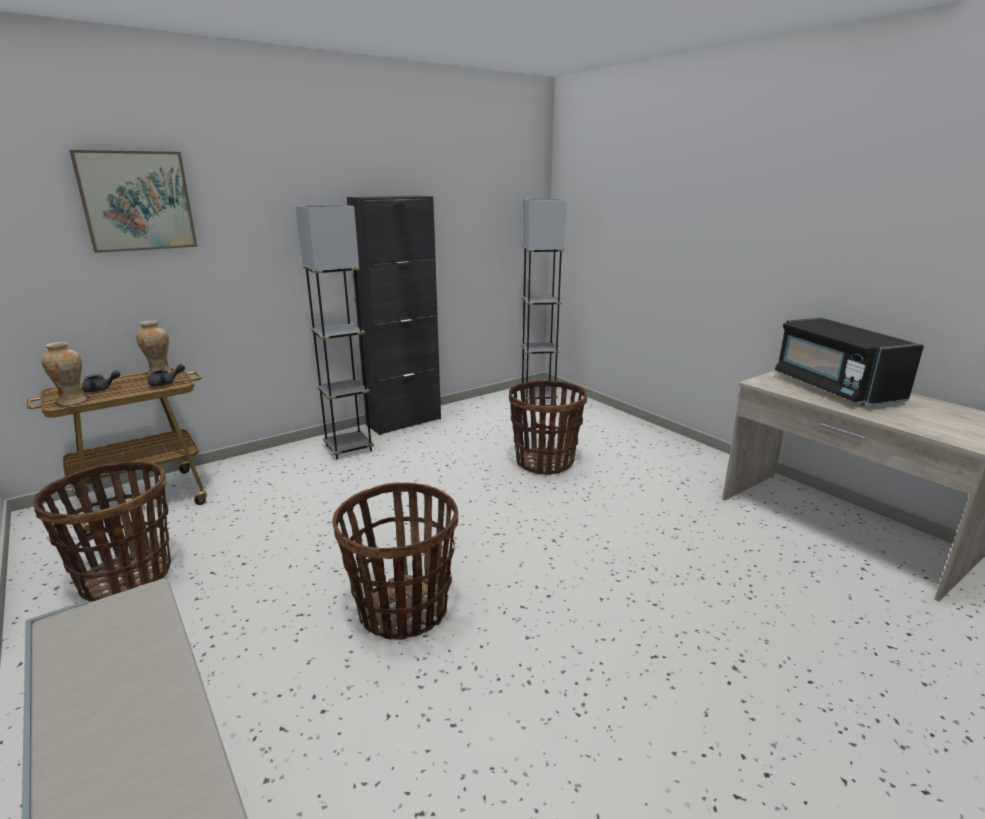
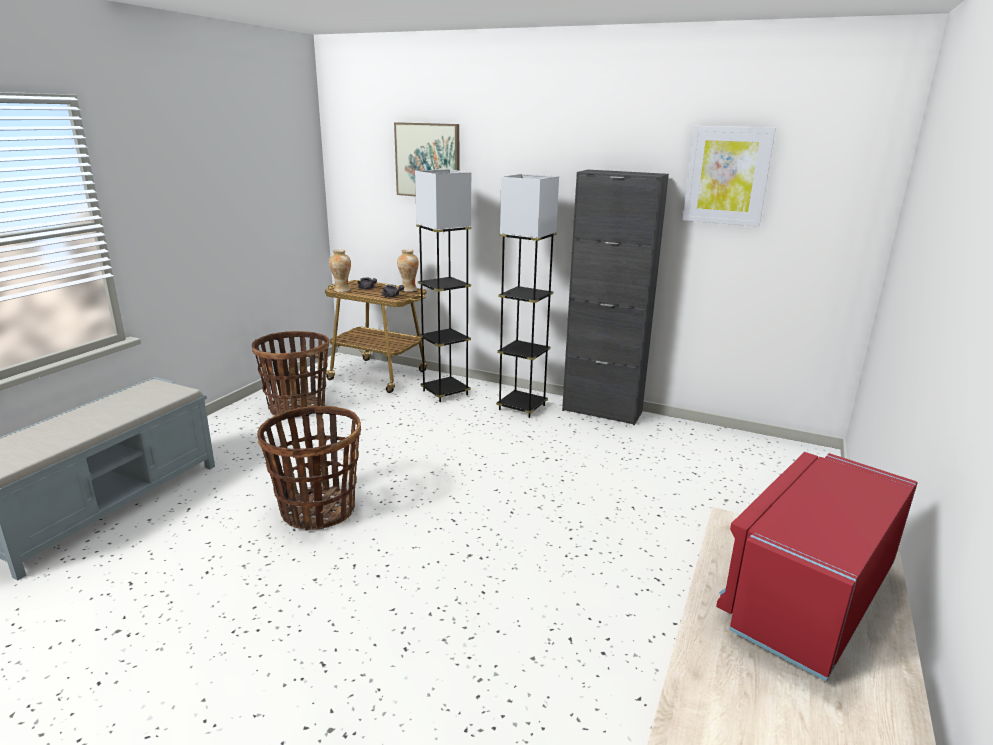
camera: 60 degrees right, 0 degrees up
(456, 194) = (727, 176): none -> picture
(538, 398) = (777, 460): grey floor lamp -> grey floor lamp (445, 392)
(545, 462) = (619, 508): basket -> none
(833, 388) = (808, 597): black microwave -> red microwave

